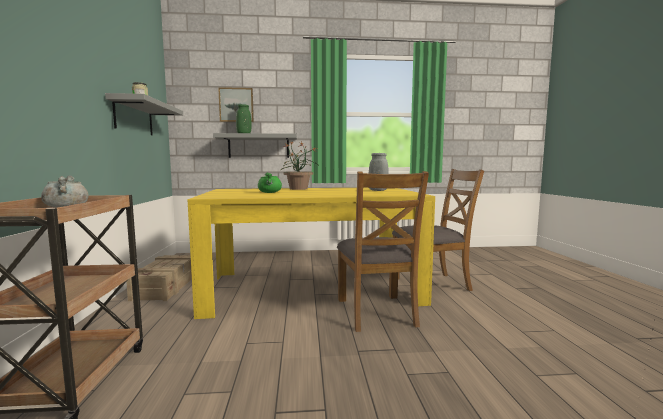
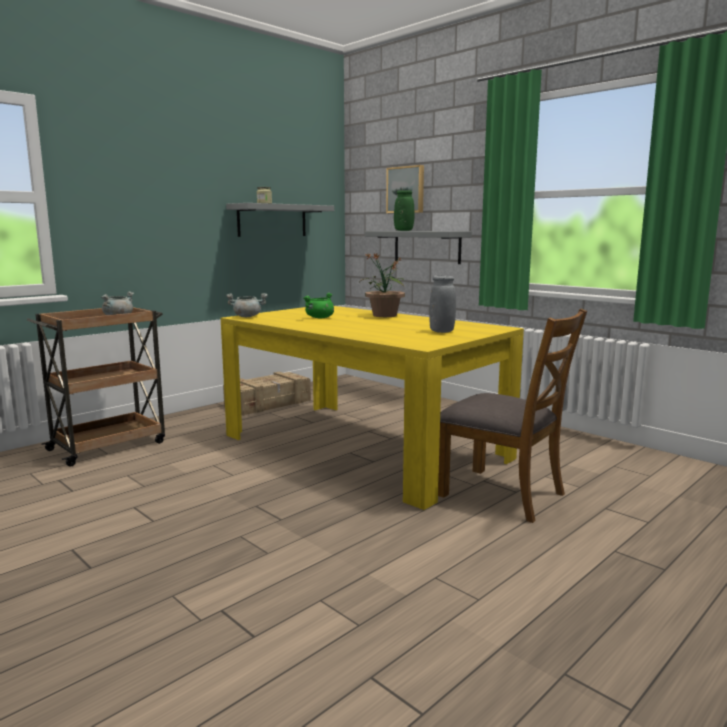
camera: 50 degrees right, 5 degrees up
(210, 196) = (247, 316): none -> grey cooking pot
(377, 312) = (354, 489): brown chair -> none

